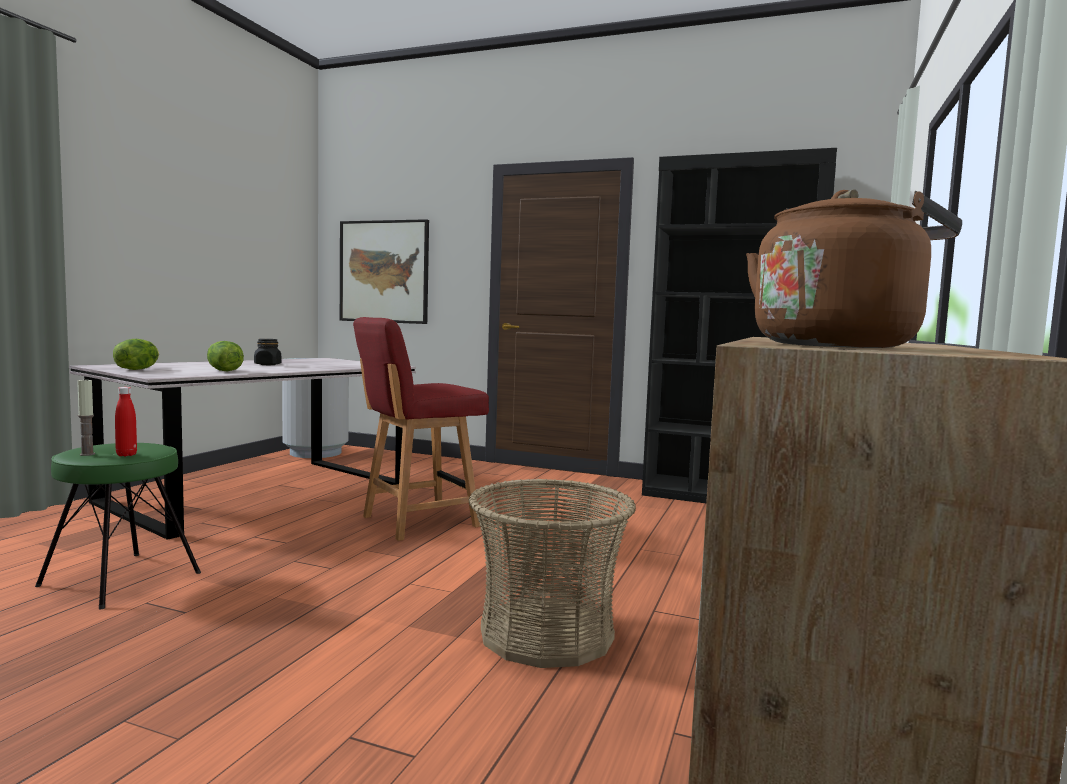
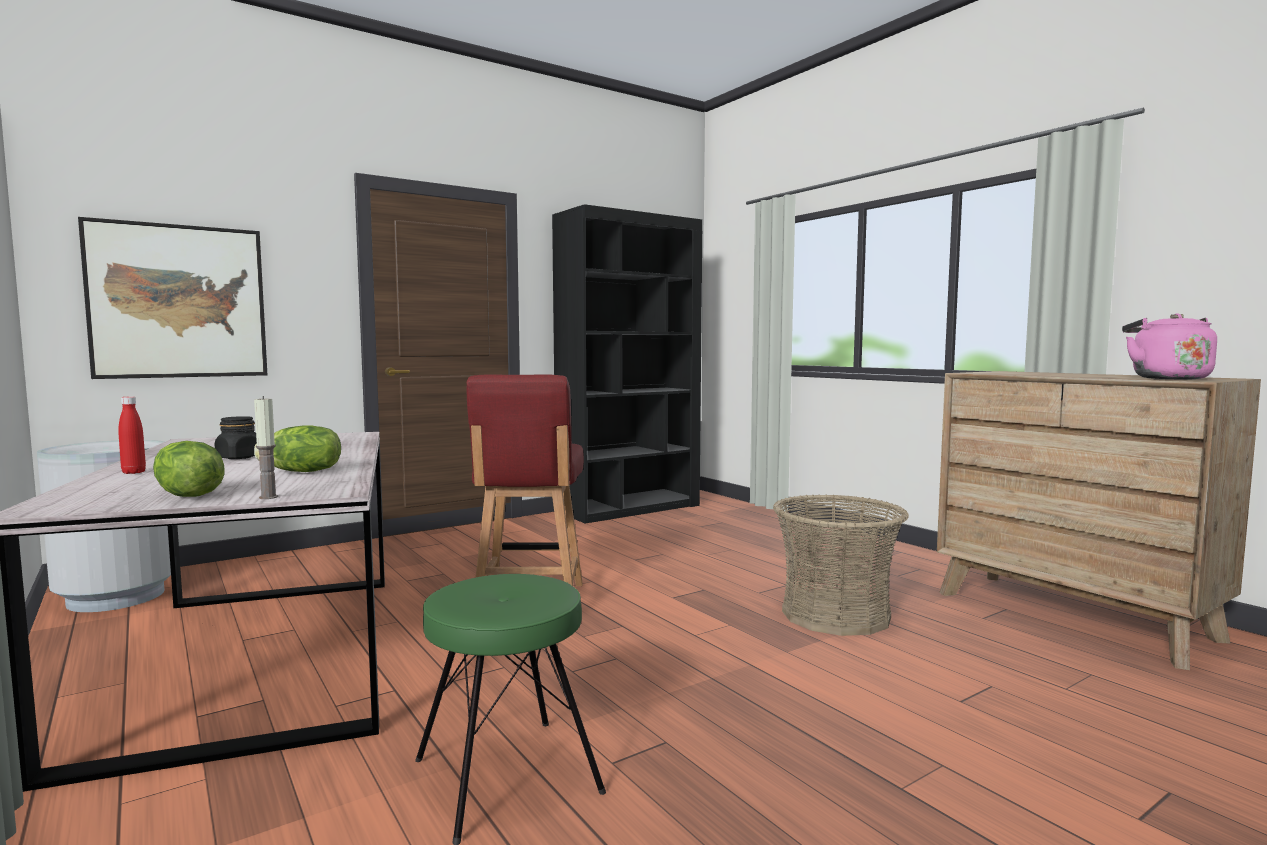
camera: 55 degrees left, 0 degrees up
(87, 454) = (518, 605): candle -> candle (268, 497)
(126, 455) = (550, 589): red bottle -> red bottle (133, 472)
(837, 346) = (1166, 378): brown kettle -> pink kettle

